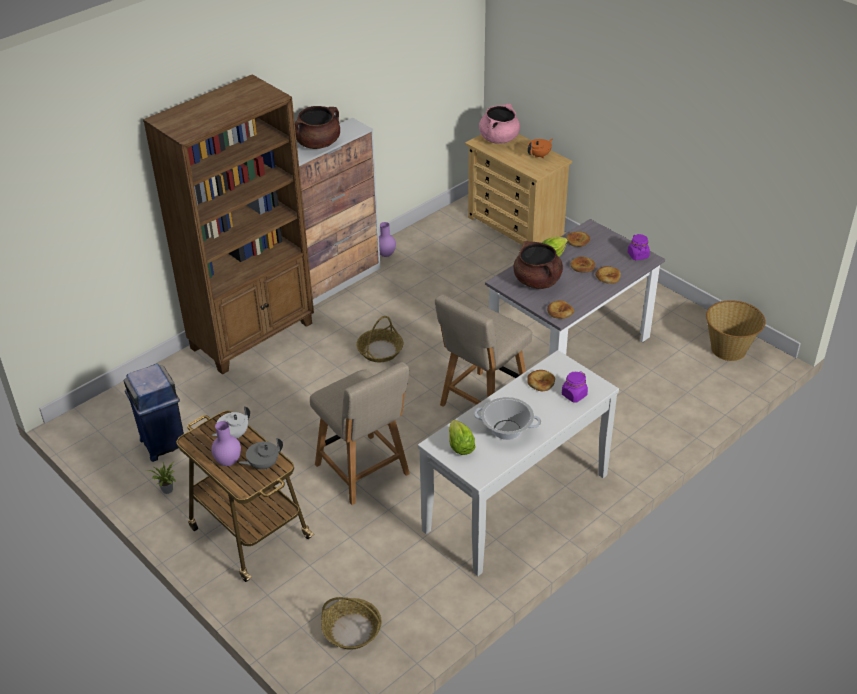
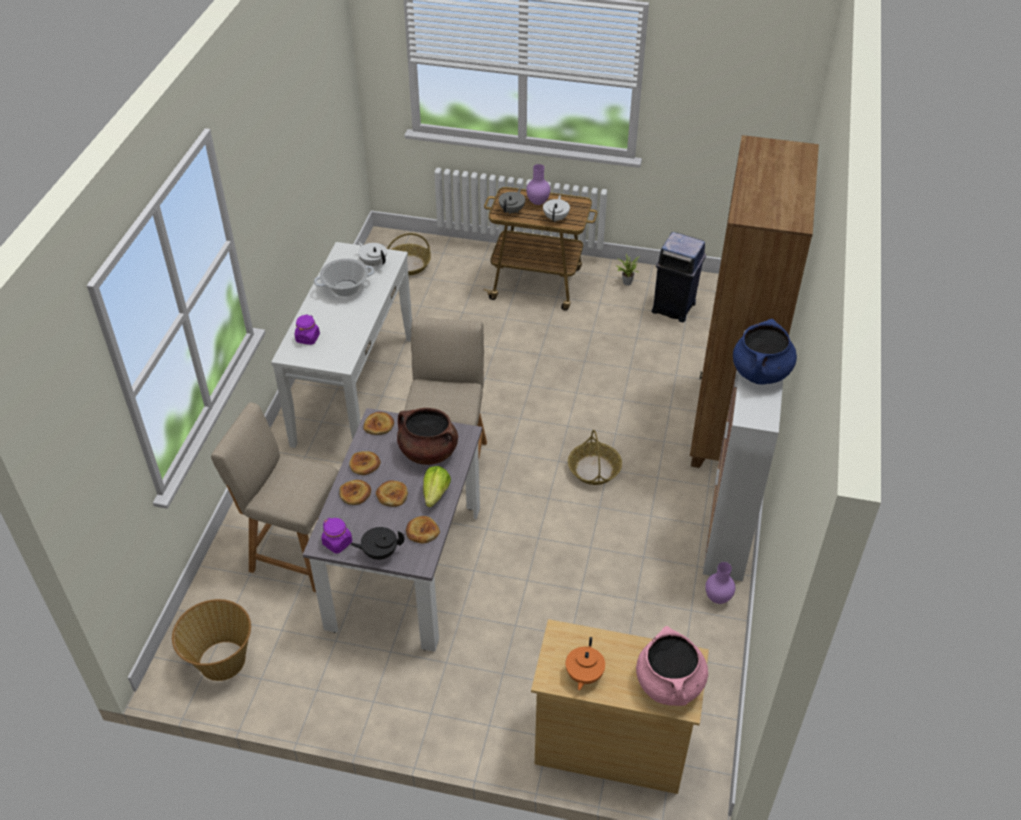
camera: 145 degrees right, 5 degrees up
(318, 143) = (761, 372): brown cooking pot -> blue cooking pot
(364, 472) = (496, 357): beige chair -> beige chair (295, 551)
(460, 446) = (373, 263): lettuce -> white teapot
(540, 382) = (345, 337): bread -> bread (364, 464)
(613, 241) = (379, 552): none -> black teapot

